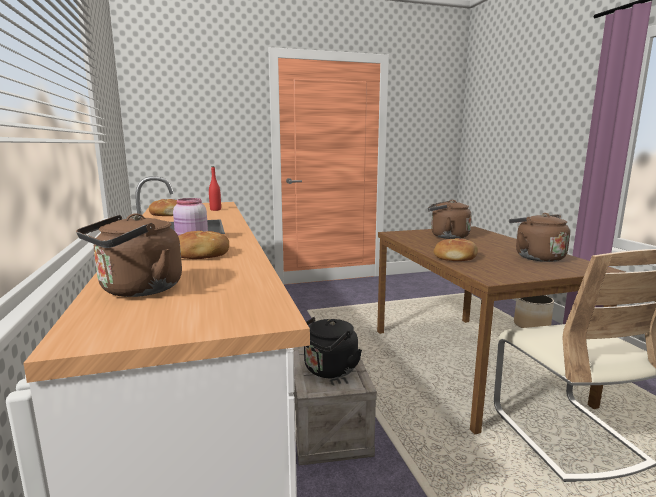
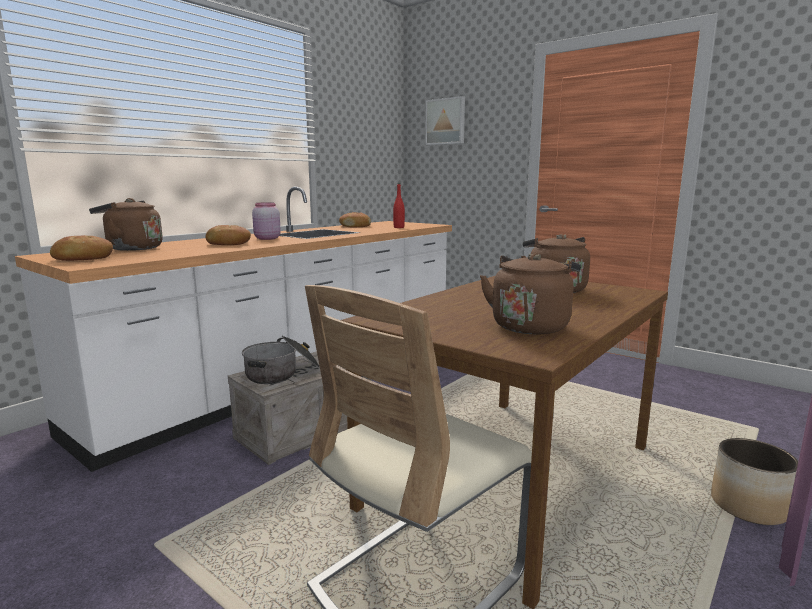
camera: 55 degrees right, 0 degrees up
(180, 102) = (446, 121): none -> picture
(328, 370) = (282, 373): black kettle -> cooking pot
(455, 257) = (445, 301): bread -> bread (82, 258)

